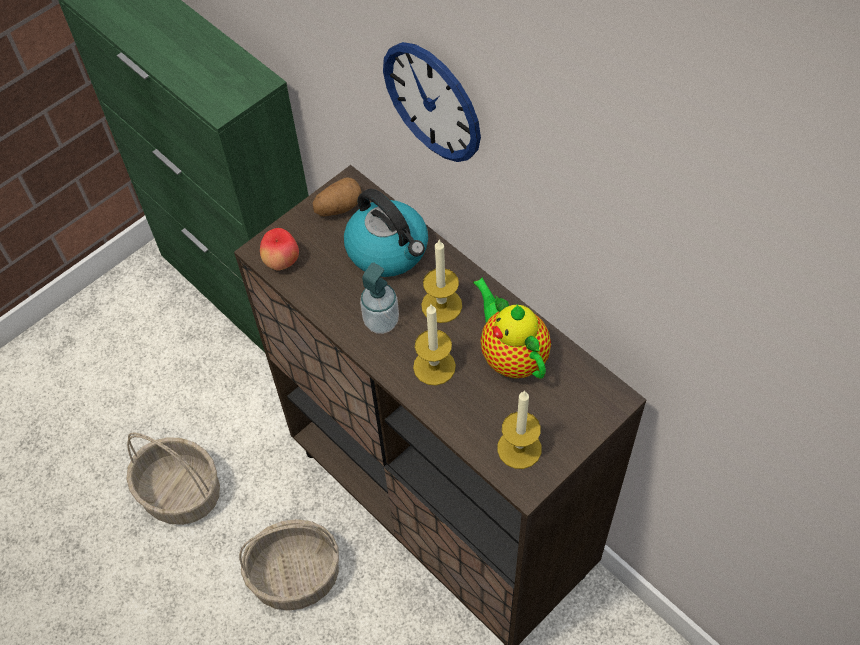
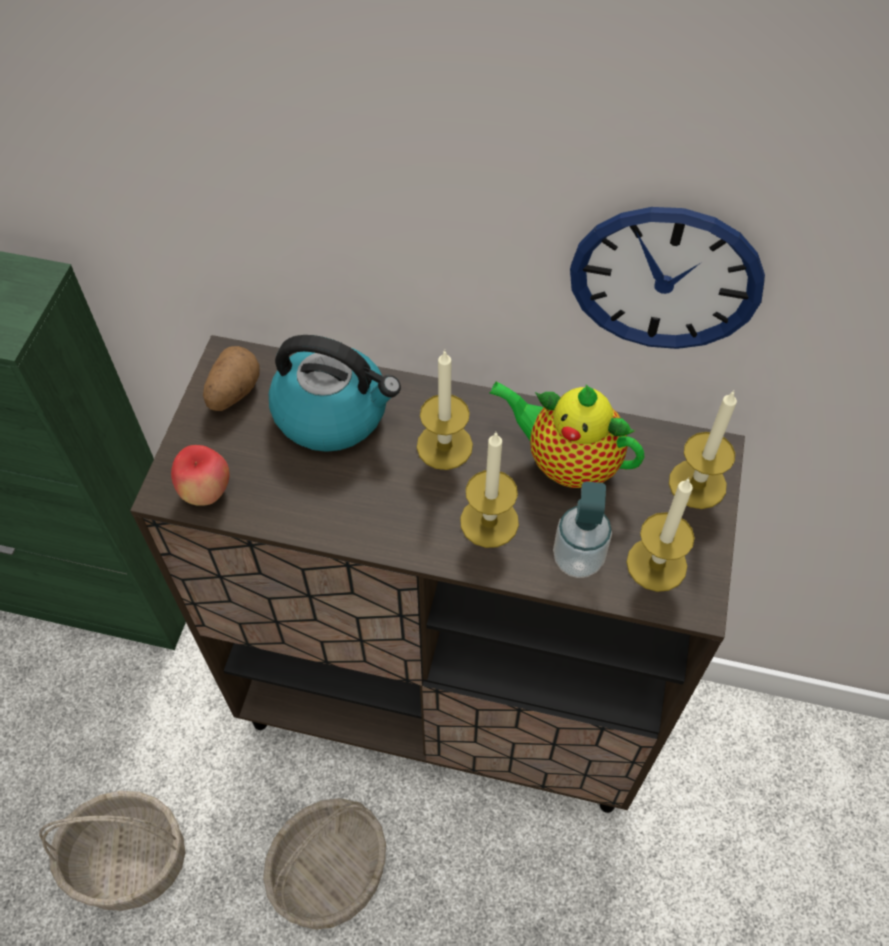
camera: 35 degrees left, 0 degrees up
(381, 321) = (386, 501): soap dispenser -> soap dispenser (578, 559)
(432, 102) = (347, 175): wall clock -> wall clock (665, 279)
(587, 413) = (697, 484): none -> candle

